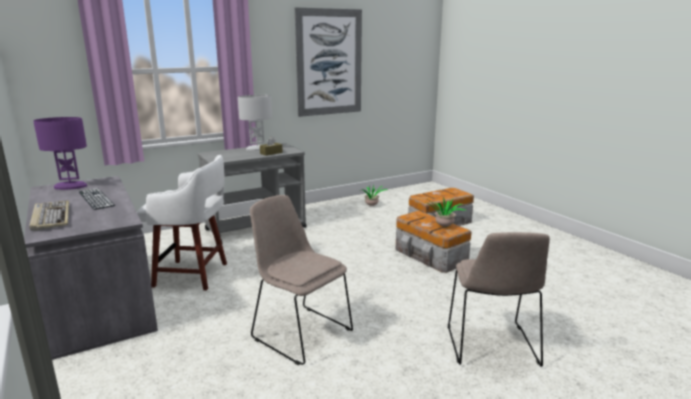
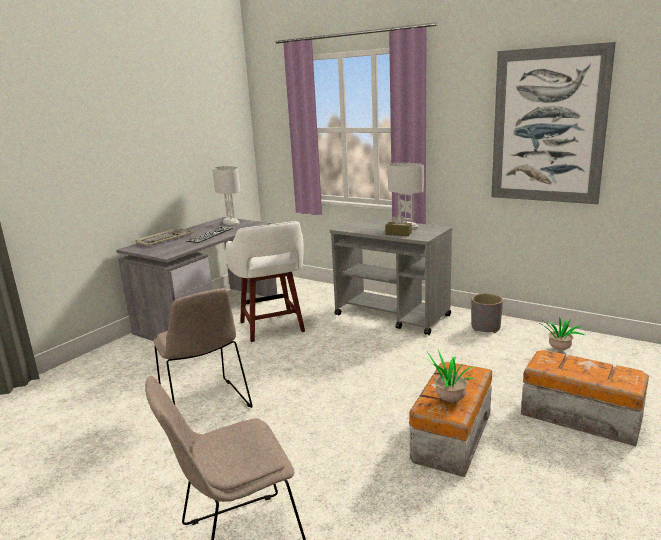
camera: 65 degrees right, 0 degrees up
(70, 187) = (230, 222): purple table lamp -> white table lamp
(300, 332) = (206, 407): beige chair -> beige chair turned 135 degrees clockwise
(320, 211) = (485, 327): none -> grey planter

